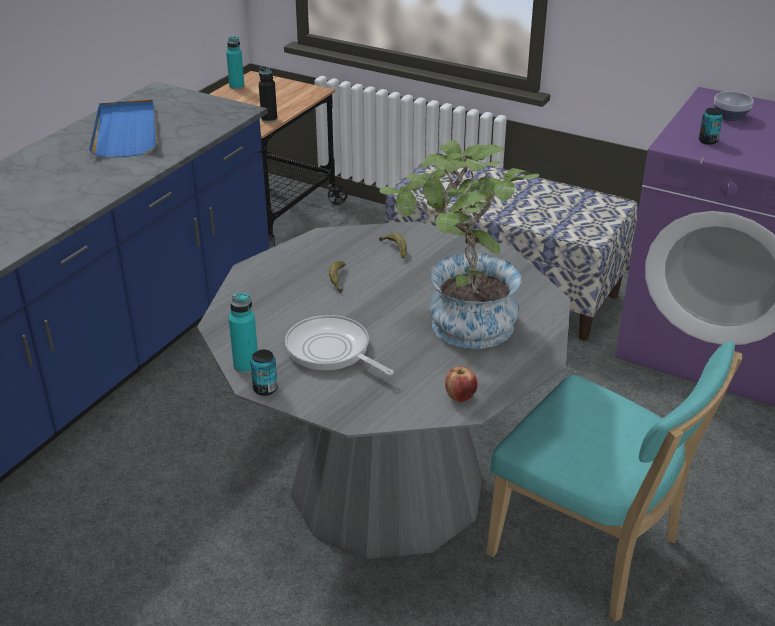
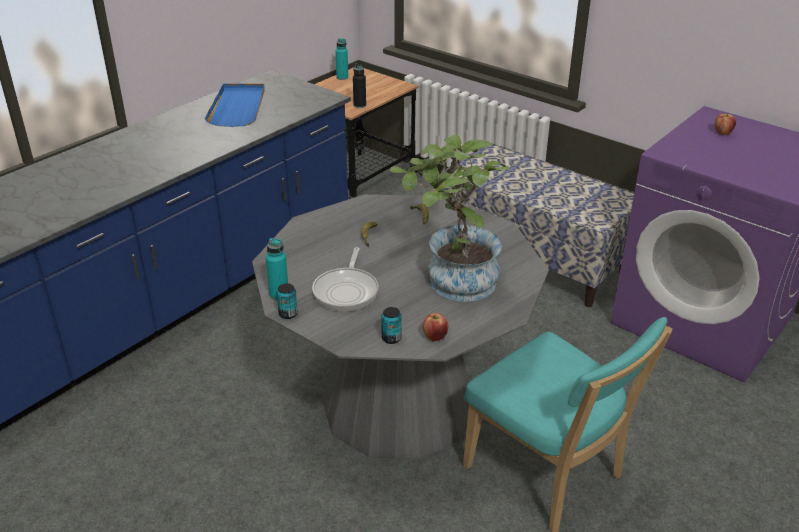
camera: 10 degrees right, 0 degrees up
(331, 351) = (347, 290): frying pan -> frying pan turned 135 degrees counterclockwise
(708, 141) = (694, 152): can -> can (391, 338)
(731, 117) = (722, 133): bowl -> apple

